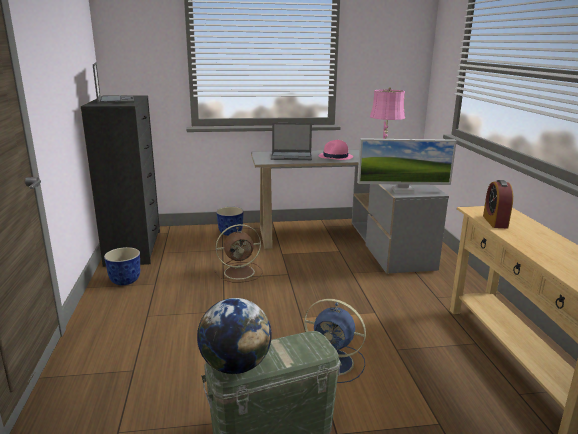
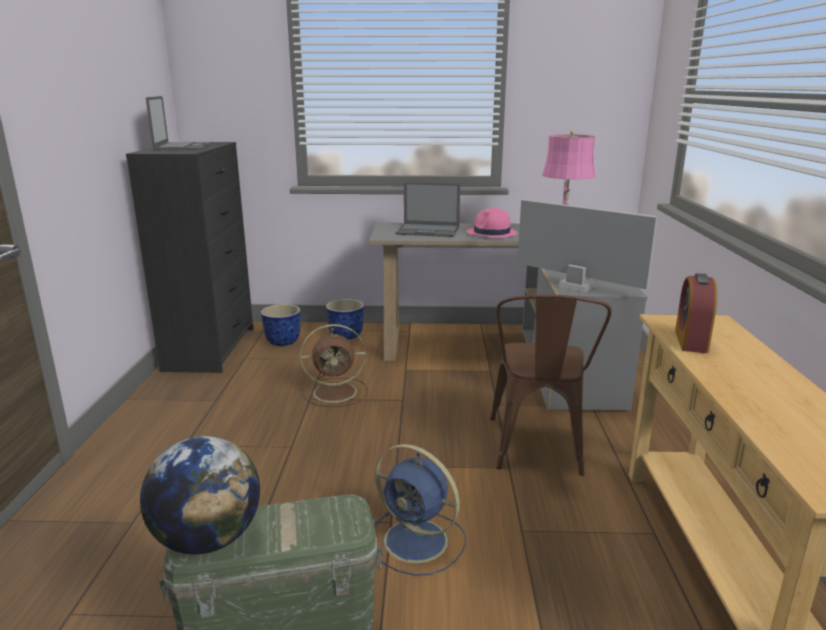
camera: 10 degrees right, 0 degrees up
(125, 281) = (179, 393): planter -> planter (283, 342)
(388, 299) = (537, 450): none -> brown chair
(402, 190) = (577, 286): monitor -> monitor turned 150 degrees counterclockwise

